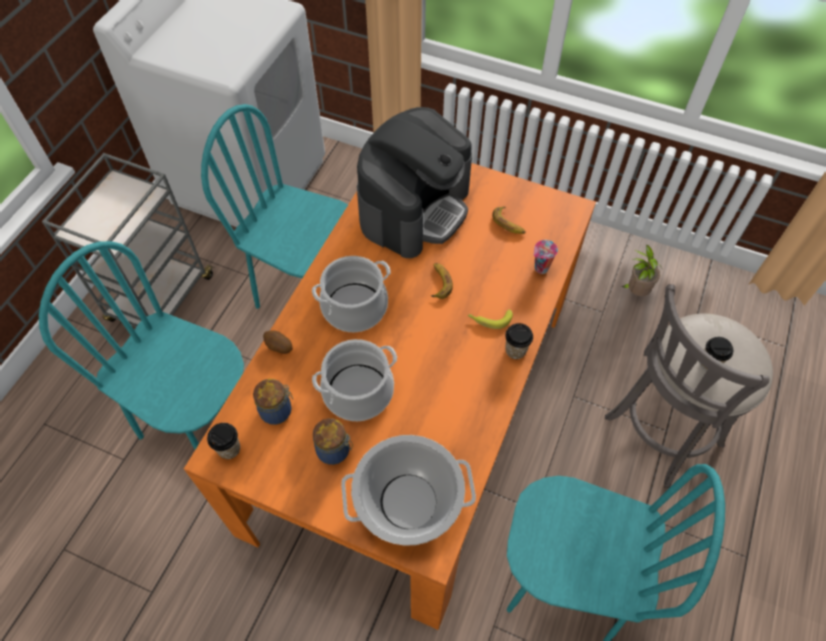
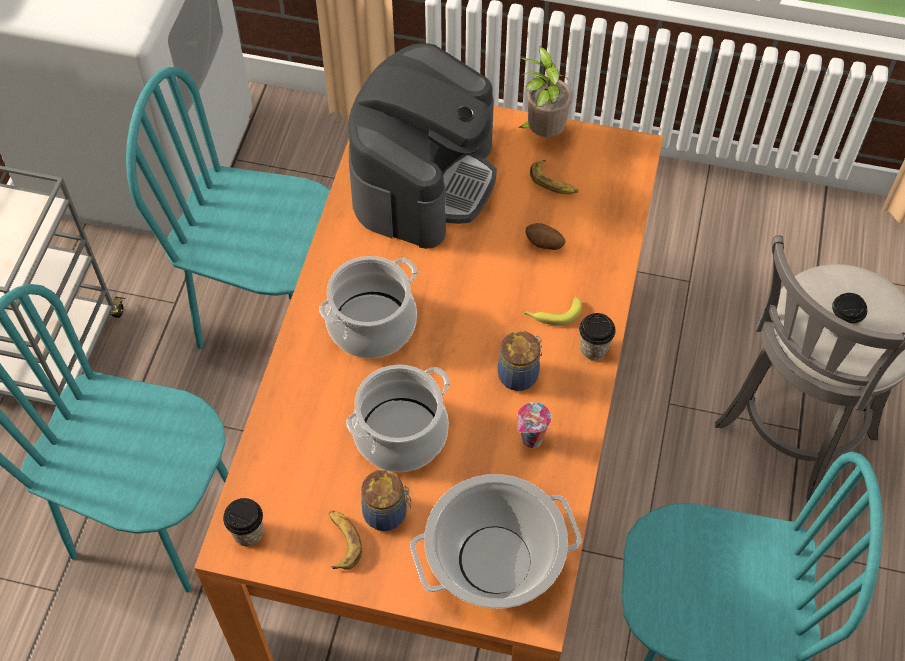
camera: 10 degrees left, 0 degrees up
(277, 411) = (300, 475): jar -> jar (519, 374)
(279, 347) = (283, 392): potato -> potato (544, 244)
(439, 282) = (477, 275): banana -> banana (342, 541)
(540, 269) = (606, 237): cup -> cup (531, 440)
(635, 291) = (729, 246): potted plant -> potted plant (543, 132)

